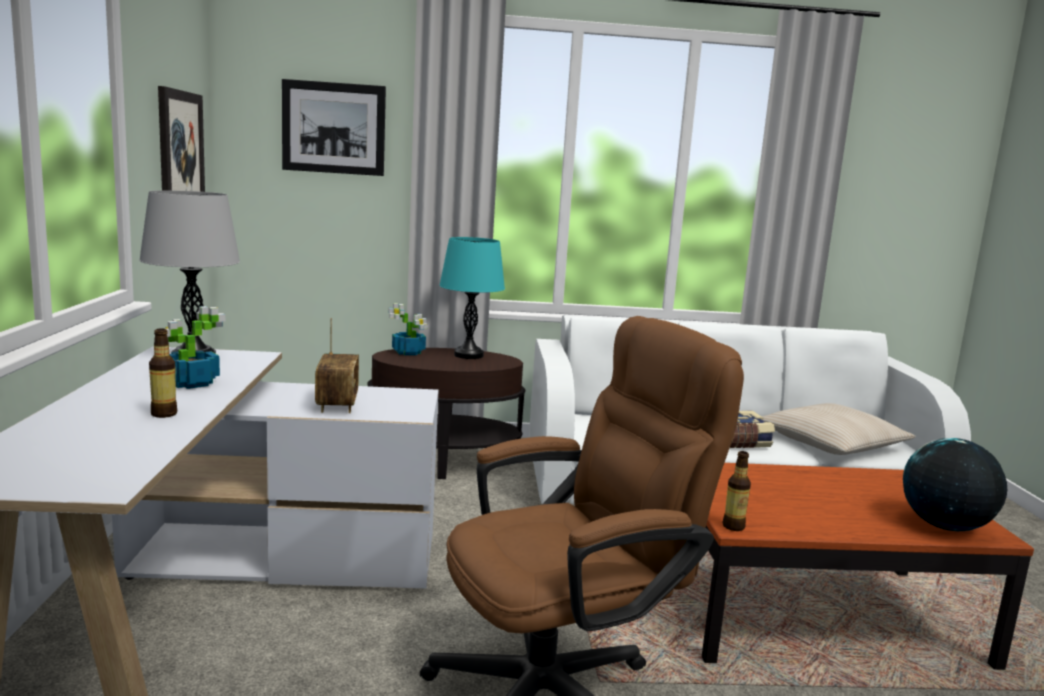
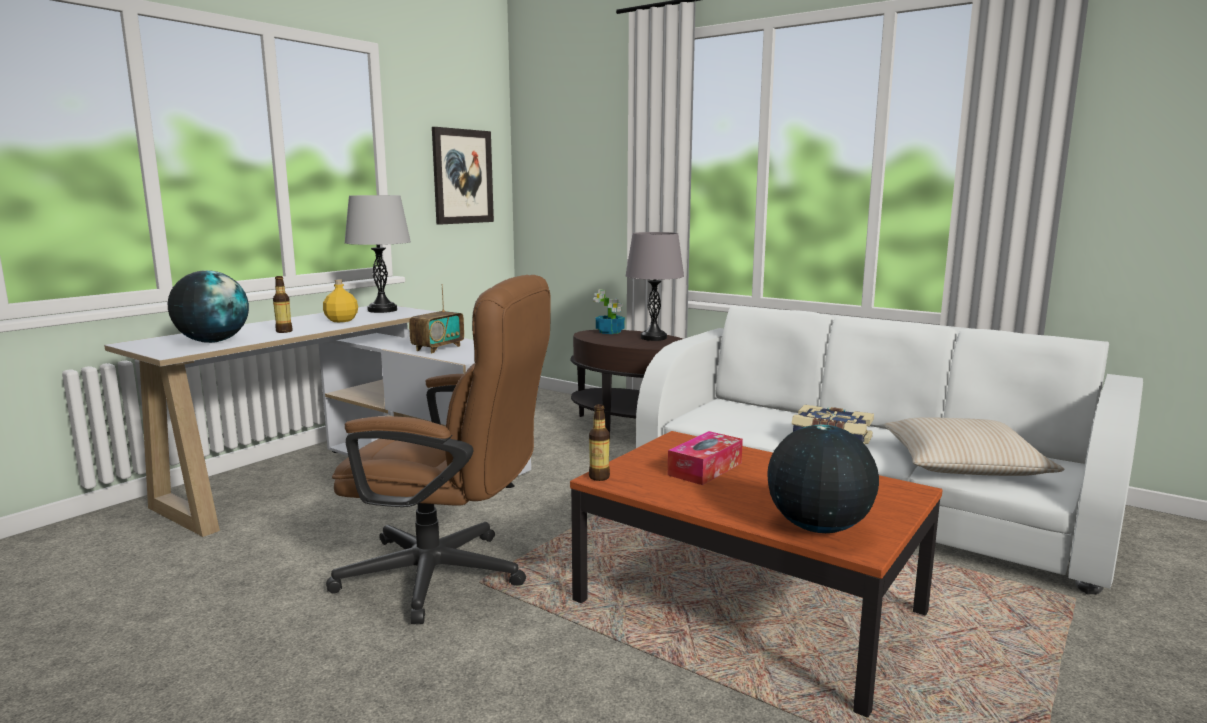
camera: 40 degrees right, 0 degrees up
(105, 451) = (213, 341): none -> globe
(190, 383) = (341, 320): potted plant -> yellow bottle
(334, 128) = (583, 146): picture -> none
(468, 355) = (653, 338): turquoise table lamp -> grey table lamp
(778, 494) = (705, 469): none -> tissue box

